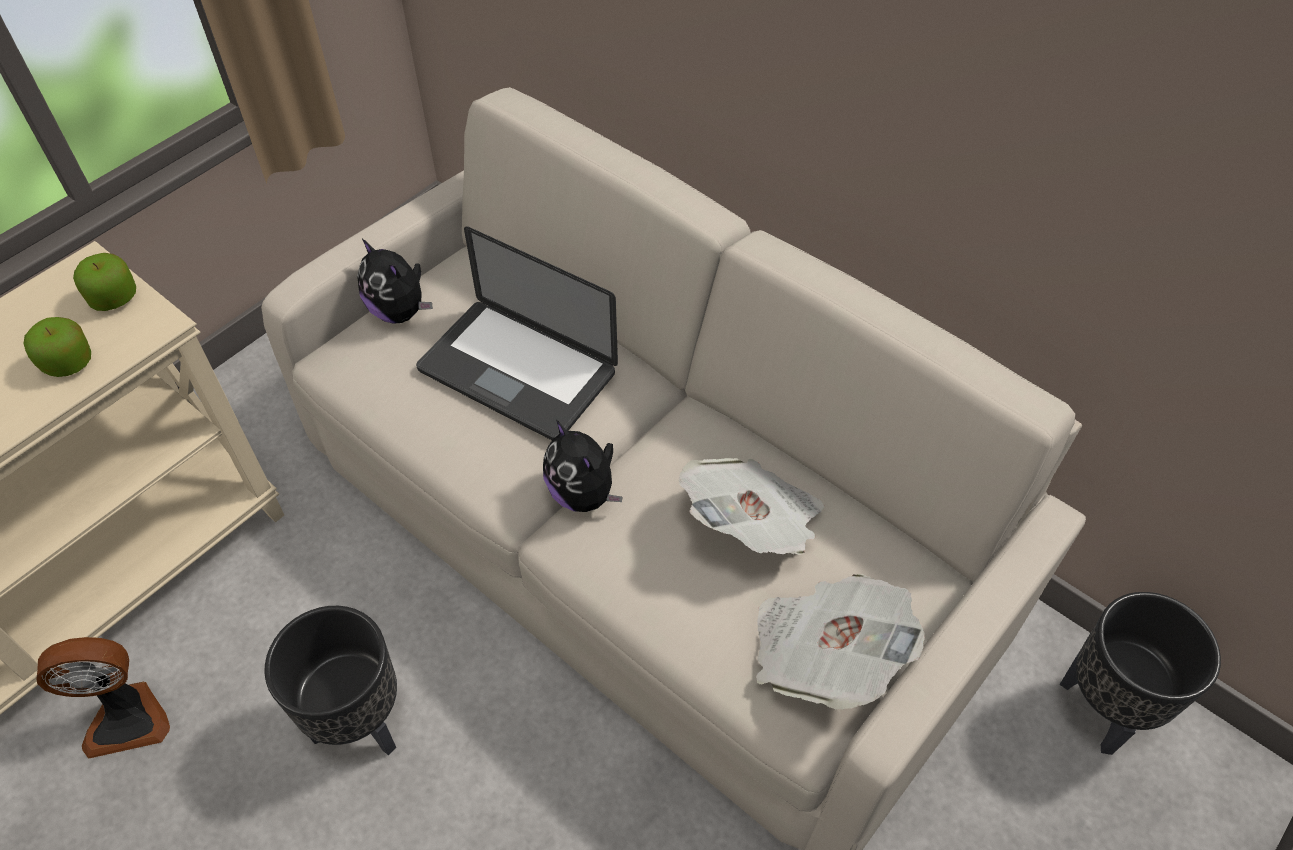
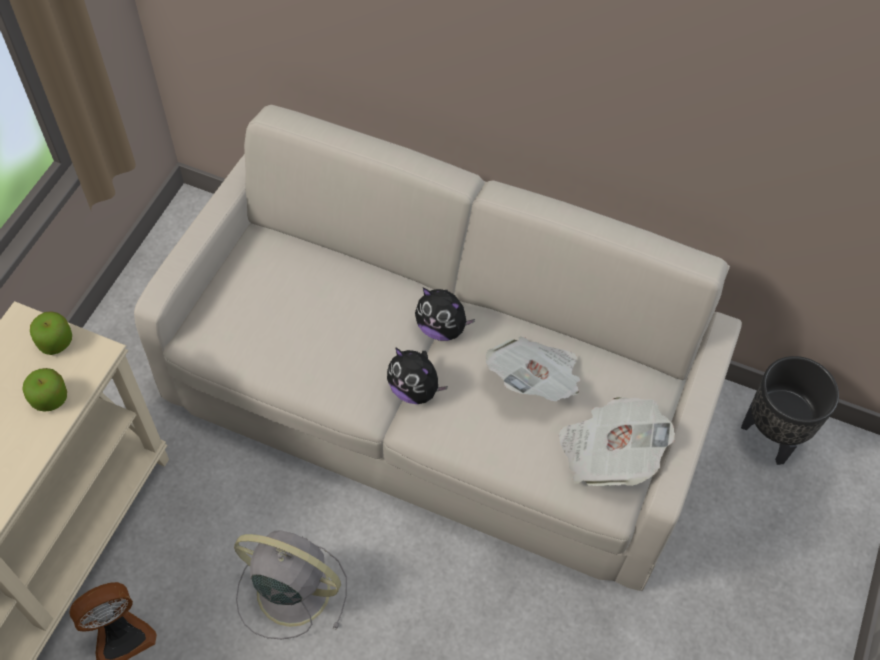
camera: 20 degrees left, 5 degrees up
(359, 723) = (290, 589): black planter -> grey fan
(400, 311) = (228, 288): plush toy -> plush toy (441, 328)
(517, 371) = (335, 314): laptop -> none

